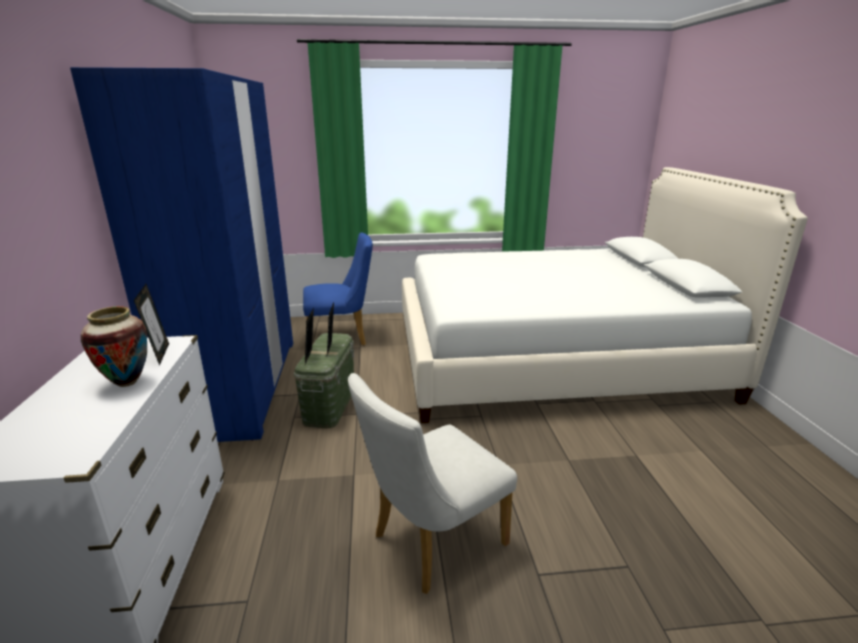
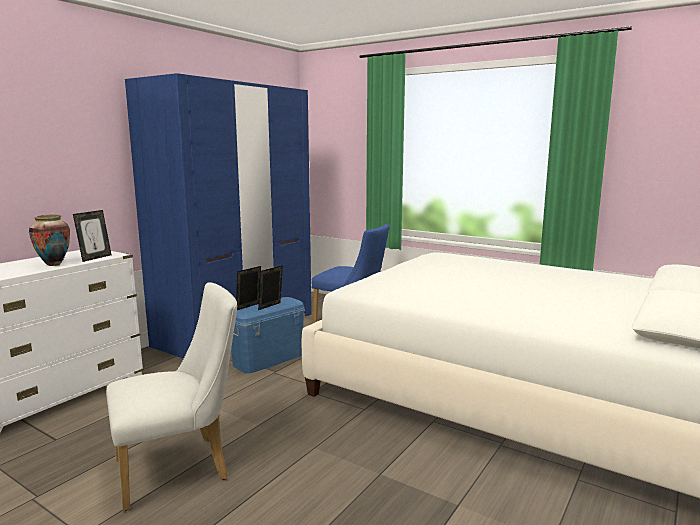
camera: 40 degrees right, 10 degrees down
(330, 405) = (268, 359): green storage box -> blue storage box
(431, 543) = (181, 468): white chair -> white chair turned 150 degrees clockwise

